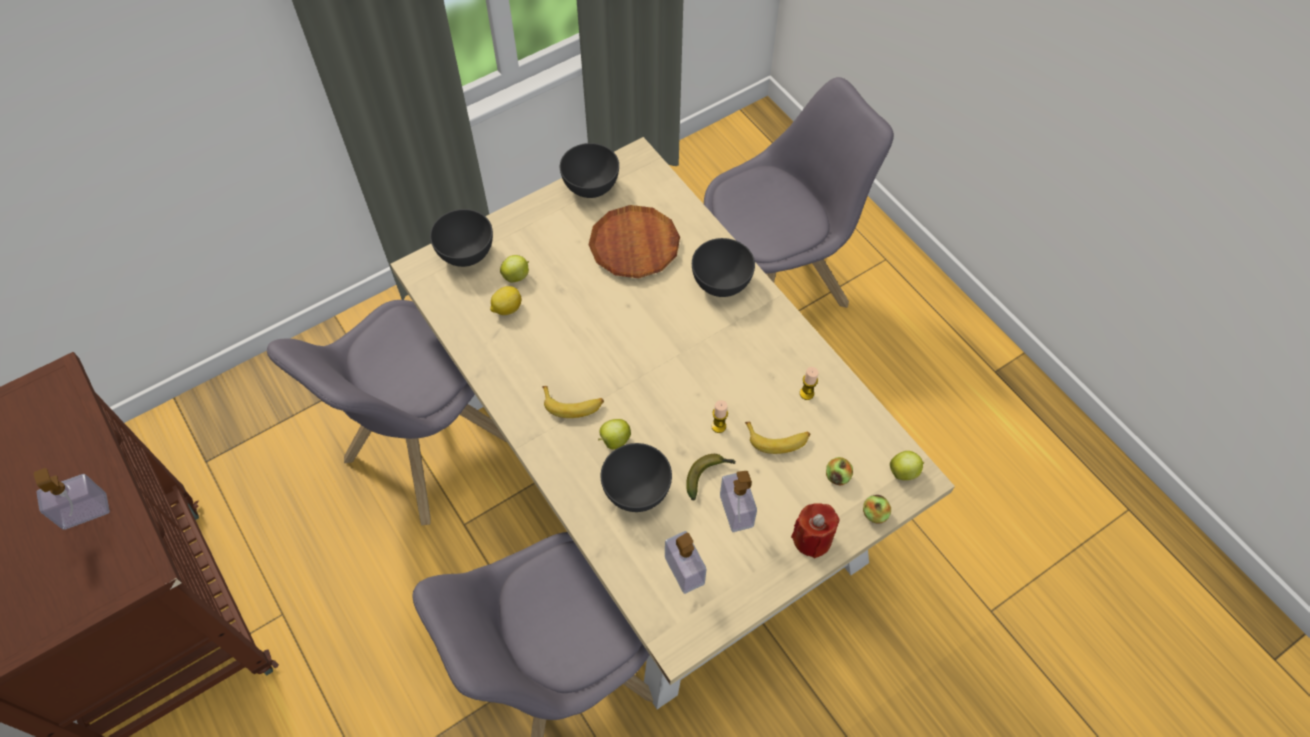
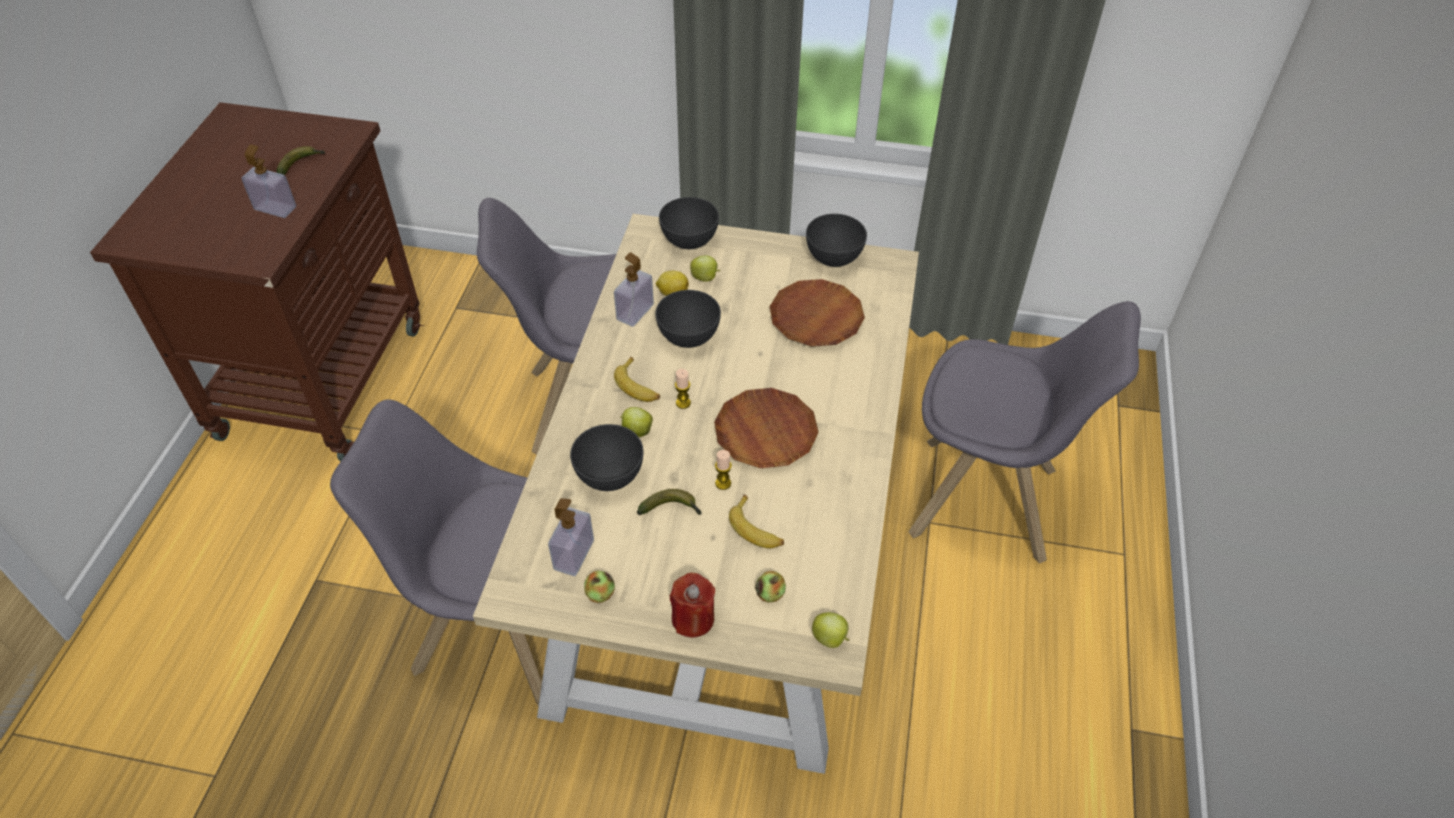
camera: 45 degrees right, 10 degrees down
(50, 450) = (301, 164): none -> banana
(702, 364) = (765, 433): none -> brown plate
(720, 283) = (852, 390): grey bowl -> grey bowl (688, 336)
(736, 511) = (661, 550): soap dispenser -> soap dispenser (635, 312)
(806, 393) = (822, 517): candle -> candle (683, 403)
(874, 514) = (765, 646): apple -> apple (600, 594)

